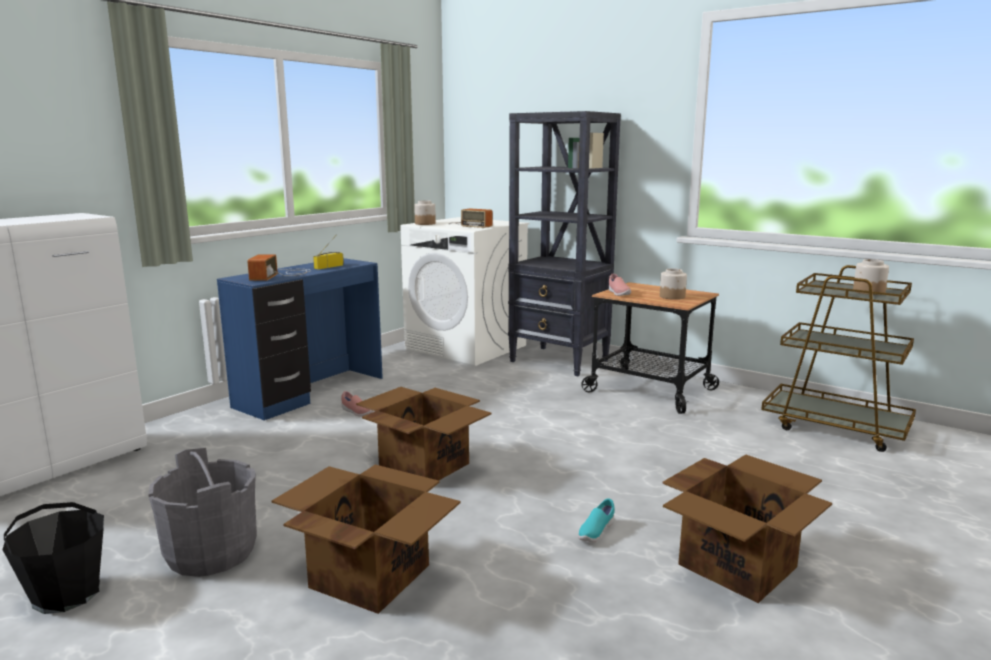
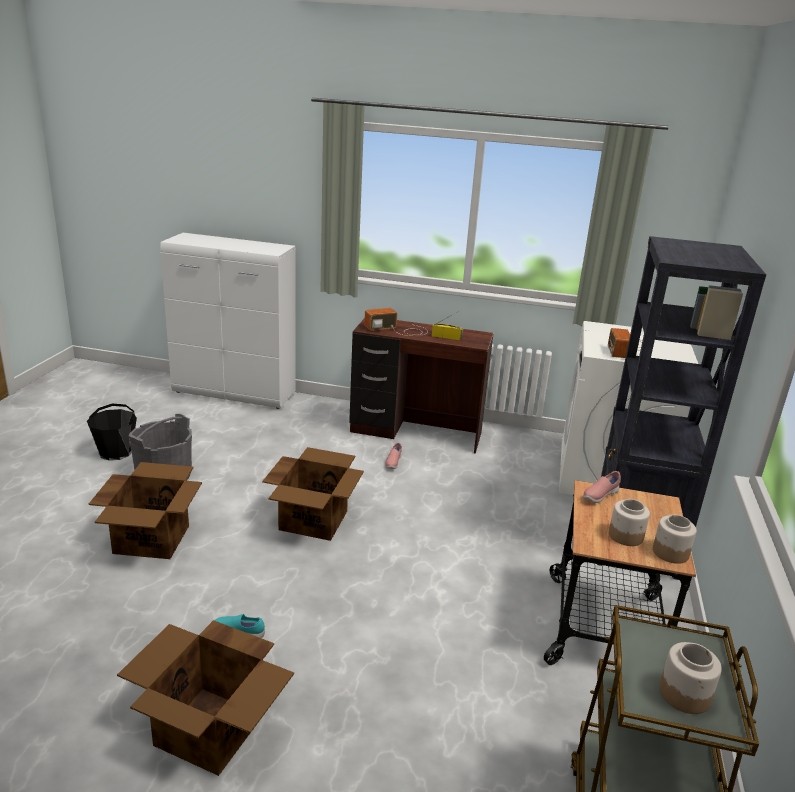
camera: 65 degrees right, 10 degrees up
(312, 392) = (416, 433): blue desk -> brown desk
(425, 223) = (604, 328): jar -> jar (670, 552)

